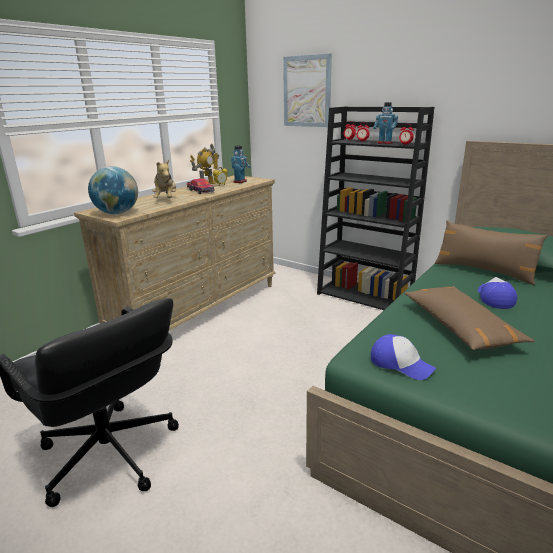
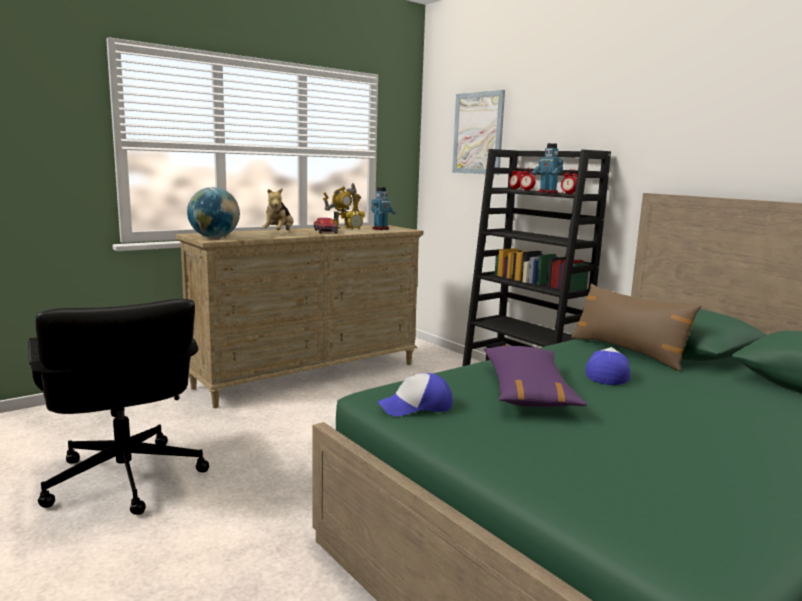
camera: 15 degrees right, 10 degrees down
(401, 364) = (416, 407): cap -> cap turned 105 degrees clockwise
(459, 327) = (527, 390): brown pillow -> purple pillow

